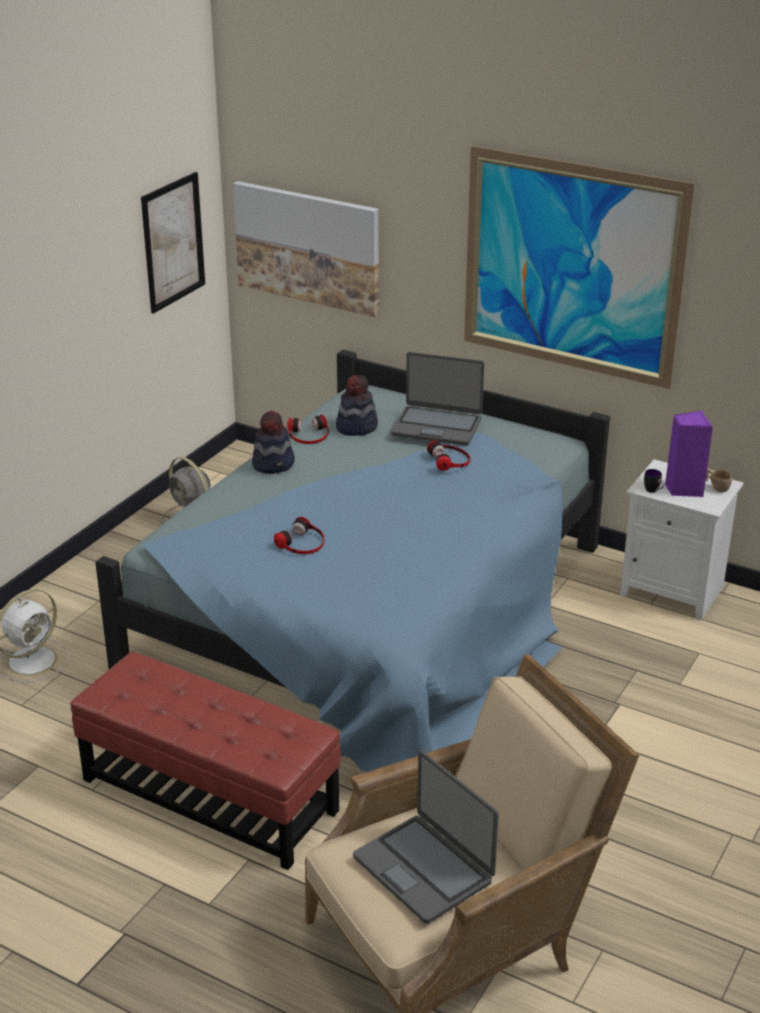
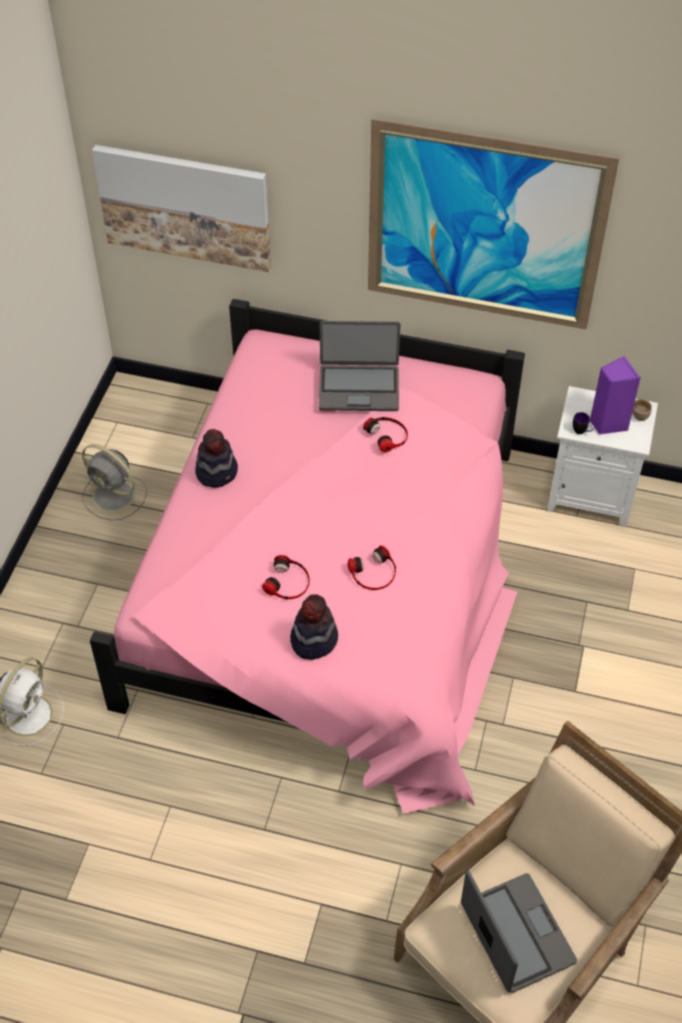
camera: 15 degrees left, 20 degrees up
(173, 242) = (46, 234): picture -> none
(210, 794) = (259, 838): red ottoman -> none
(308, 435) = (236, 421): headphones -> headphones (373, 573)
(356, 427) = (278, 400): hat -> hat (313, 639)
(375, 616) = (334, 585): blue bed -> pink bed
(424, 869) = (516, 934): laptop -> laptop turned 150 degrees counterclockwise

